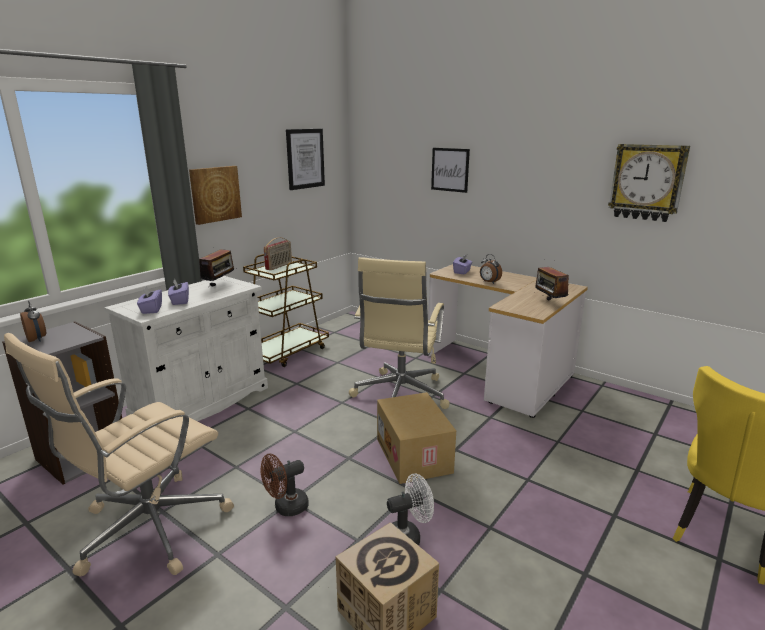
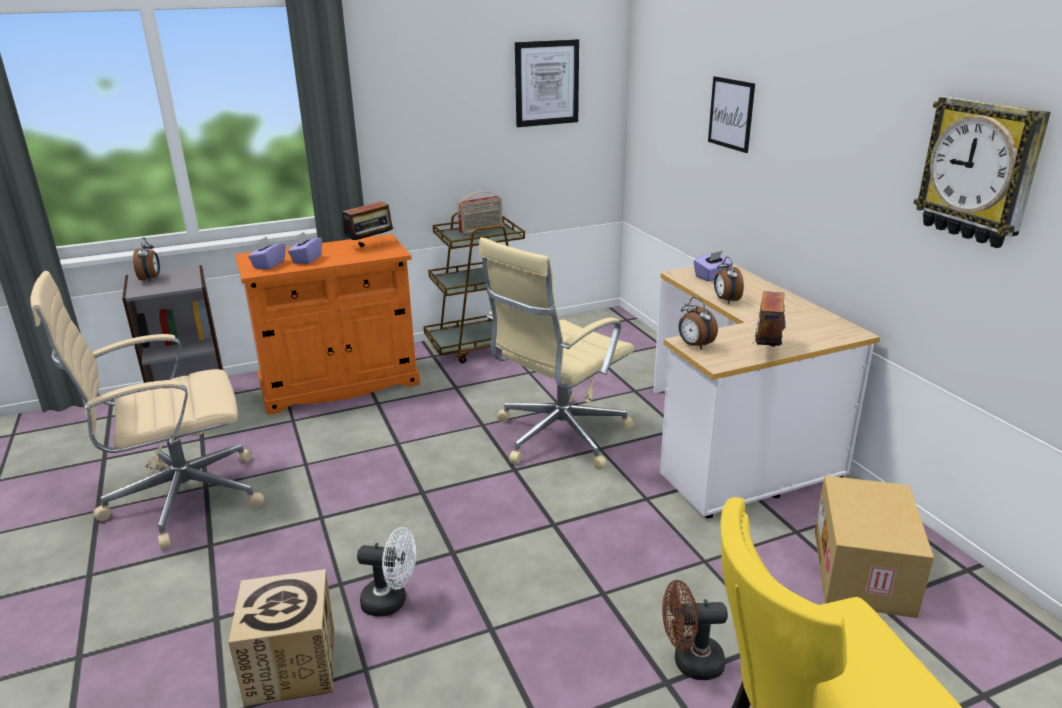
camera: 30 degrees right, 5 degrees up
(202, 403) = (339, 384): white cabinet -> orange cabinet
(215, 194) = (398, 129): picture -> none
(286, 508) = (309, 523): brown fan -> brown fan (690, 662)
(415, 455) = (497, 515): cardboard box -> cardboard box (864, 572)
(511, 307) = (694, 345): none -> alarm clock

